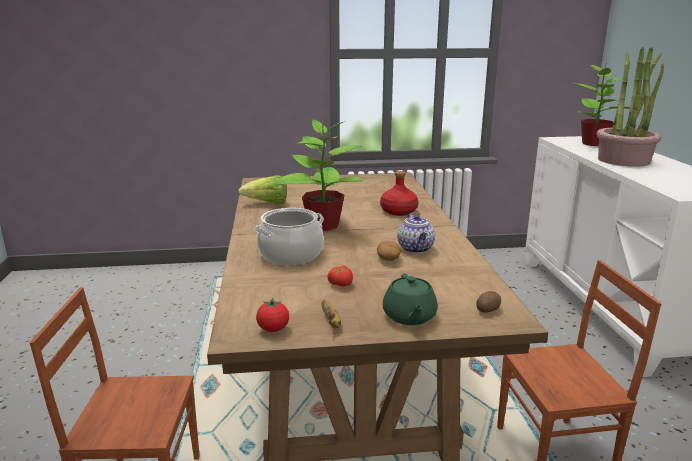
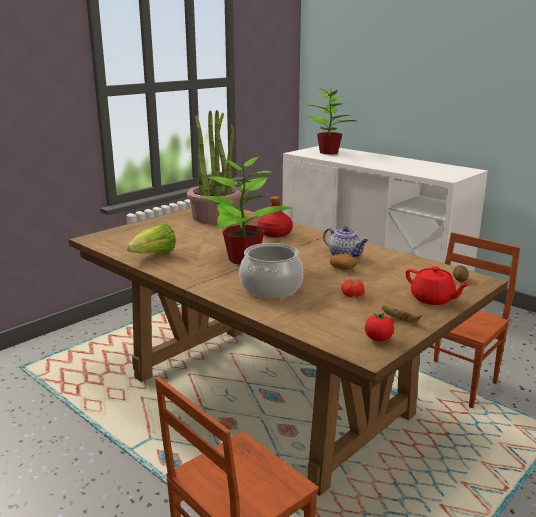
camera: 40 degrees left, 0 degrees up
(409, 317) = (433, 299): green teapot -> red teapot
(624, 160) = (371, 161): potted plant -> potted plant (215, 216)

